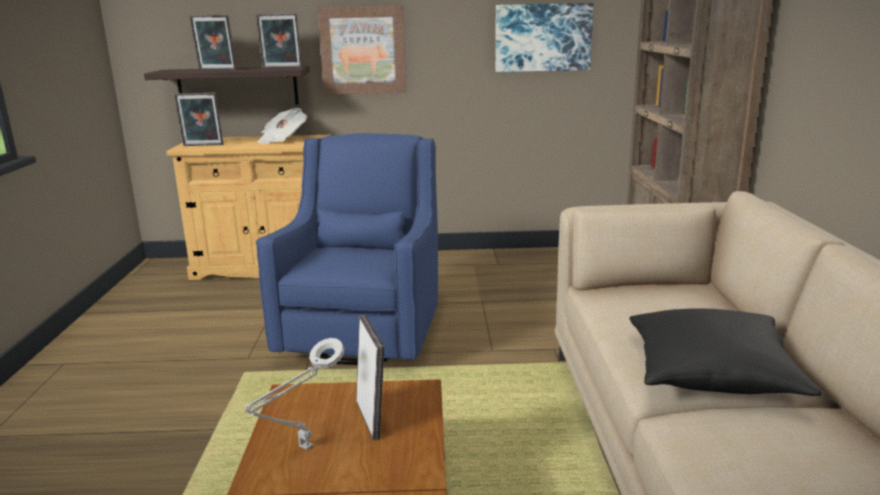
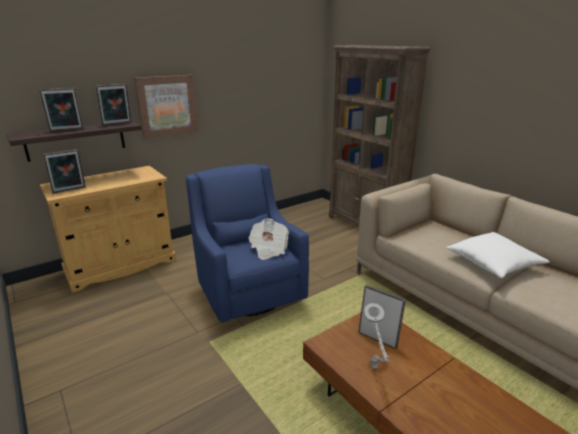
camera: 35 degrees left, 5 degrees up
(282, 140) = (125, 175): newspaper -> newspaper (268, 249)
(542, 37) = (270, 91): picture -> none
(711, 374) = (493, 264): black pillow -> white pillow

